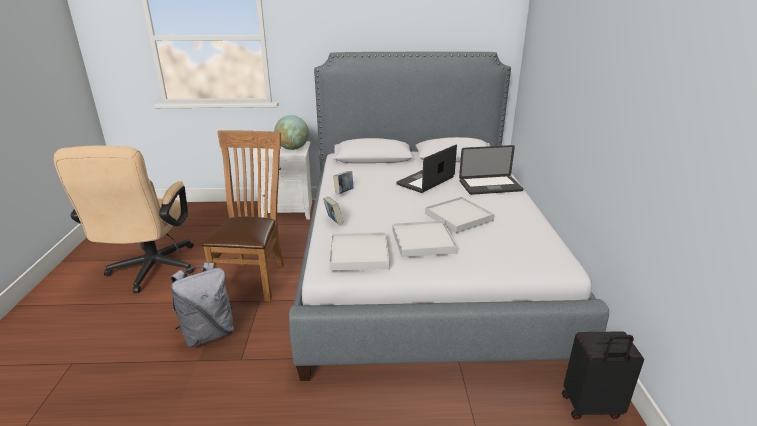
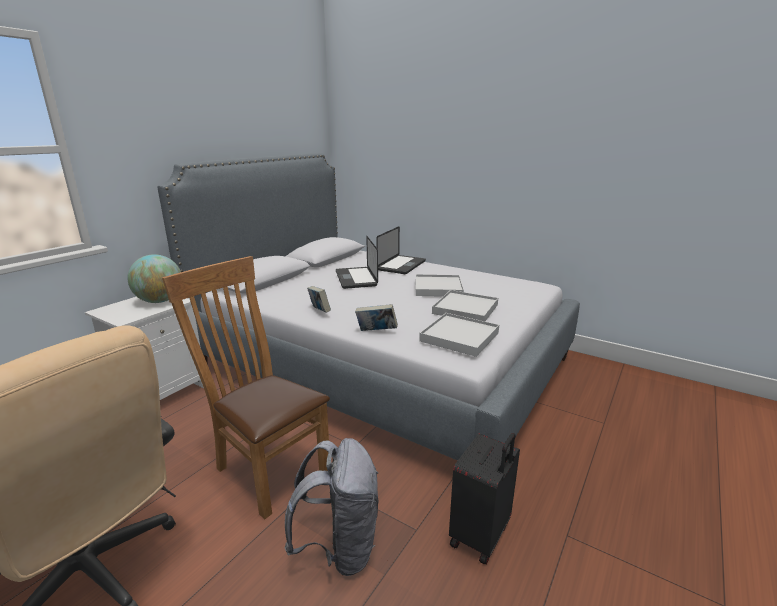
camera: 55 degrees left, 5 degrees down
(591, 407) = (596, 370): black suitcase -> black suitcase (481, 536)

